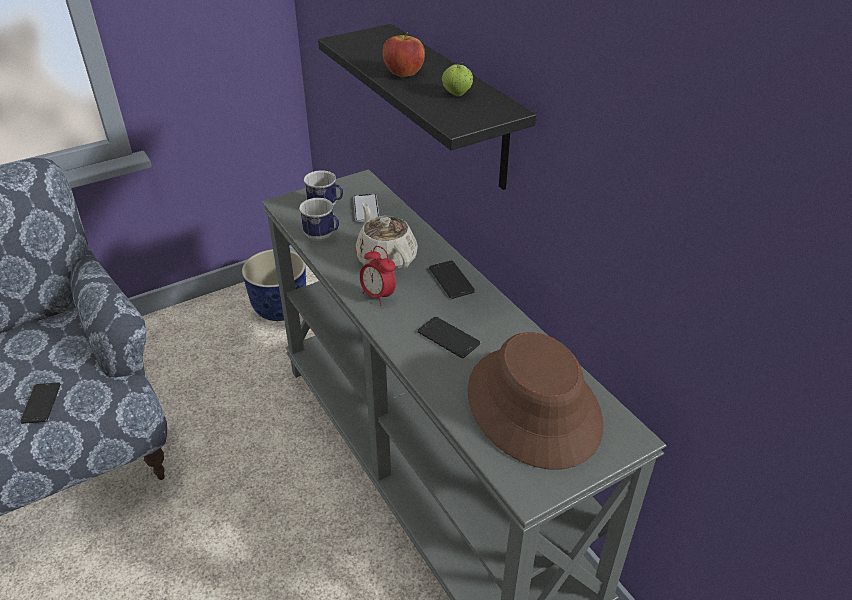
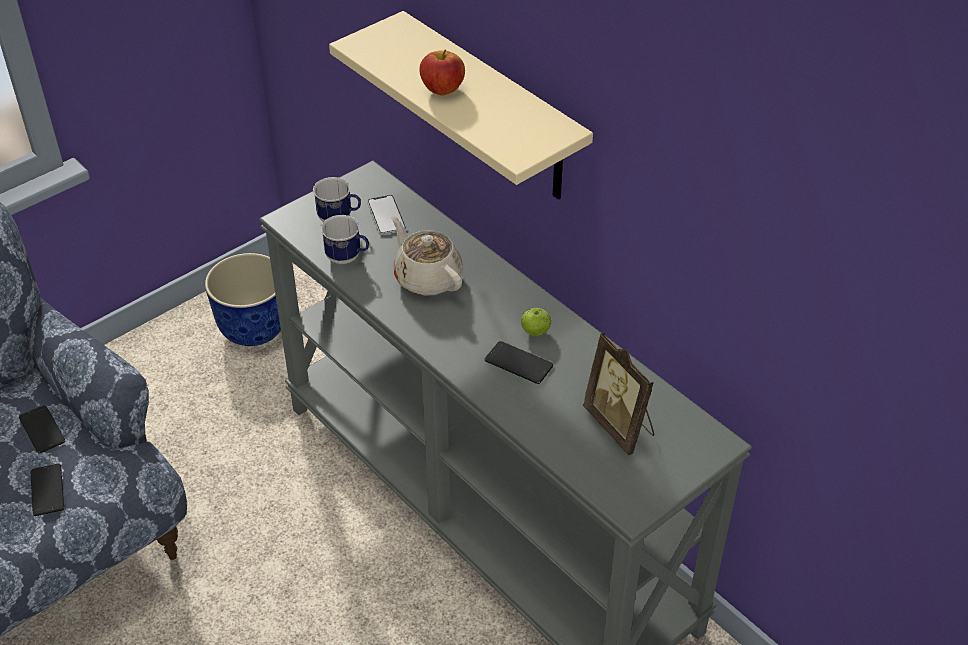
camera: 10 degrees left, 5 degrees up
(378, 296) = (431, 324): alarm clock -> none
(451, 280) = (506, 295): phone -> phone (42, 429)
(454, 107) = (492, 110): black shelf -> beige shelf
(457, 94) = (506, 113): apple -> apple (535, 332)
(534, 407) = (620, 425): brown hat -> picture frame

